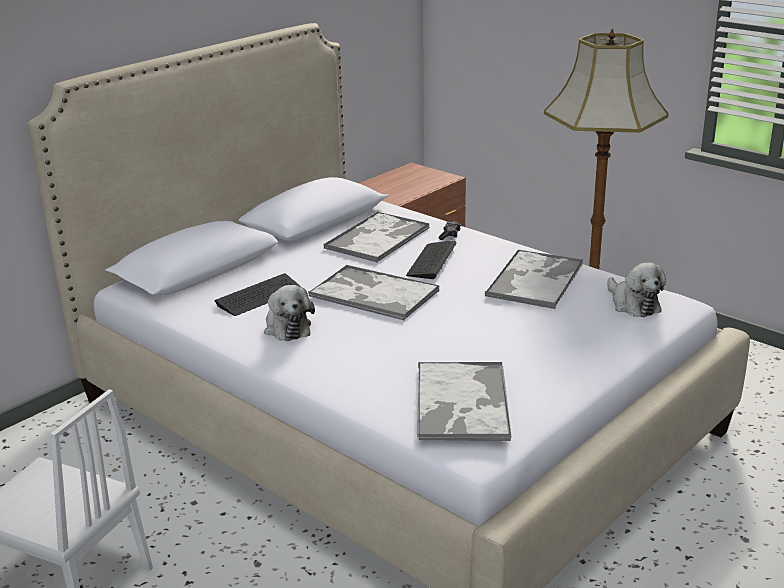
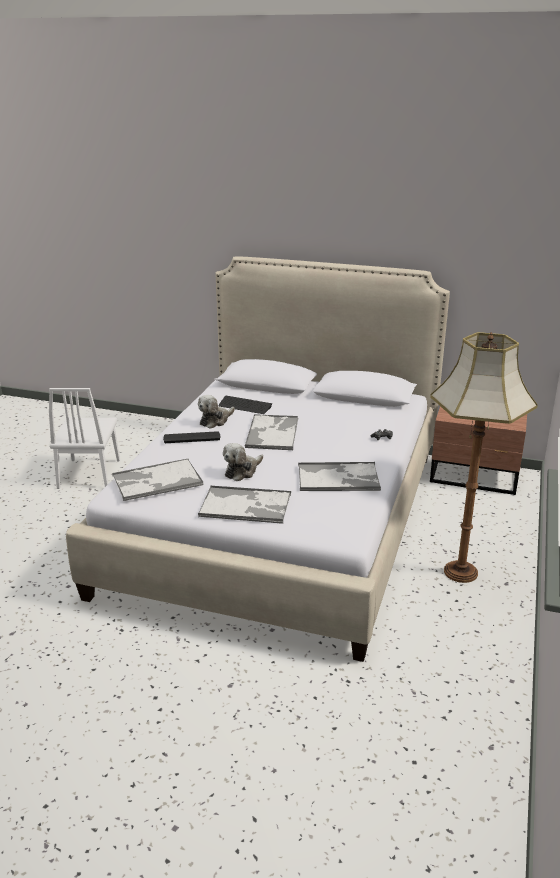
camera: 65 degrees right, 0 degrees up
(378, 238) = (354, 418): tray -> tray (246, 505)
(431, 261) = (335, 440): keyboard -> keyboard (192, 437)
(633, 304) = (331, 518): plush toy -> plush toy (242, 471)

